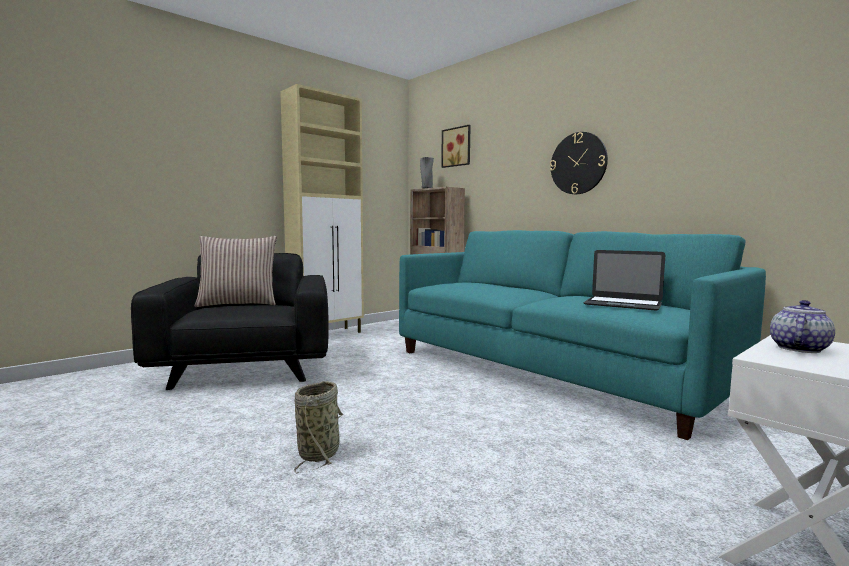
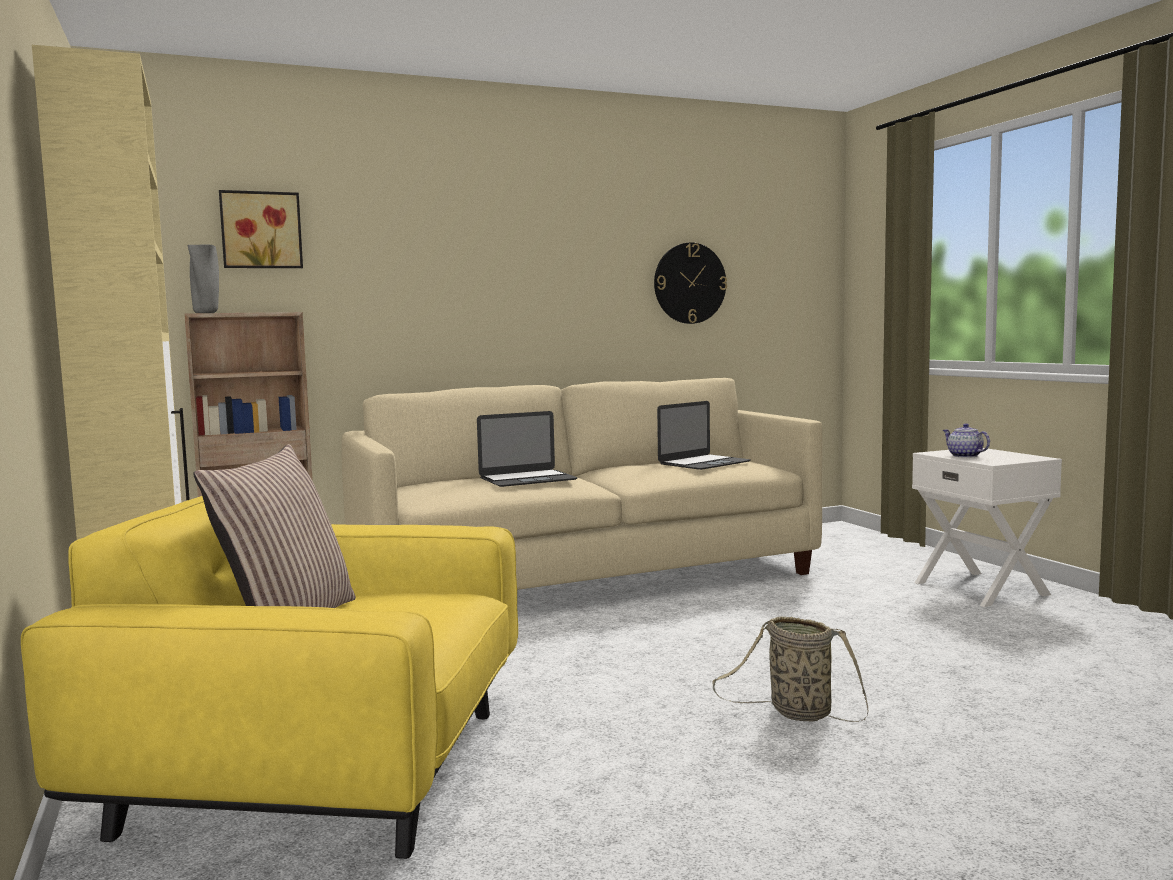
camera: 70 degrees left, 0 degrees up
(247, 367) = (322, 770): black armchair -> yellow armchair
(491, 287) = (527, 479): none -> laptop
(549, 371) = (586, 578): turquoise sofa -> beige sofa
(578, 163) = (517, 287): wall clock -> wall clock (689, 283)

